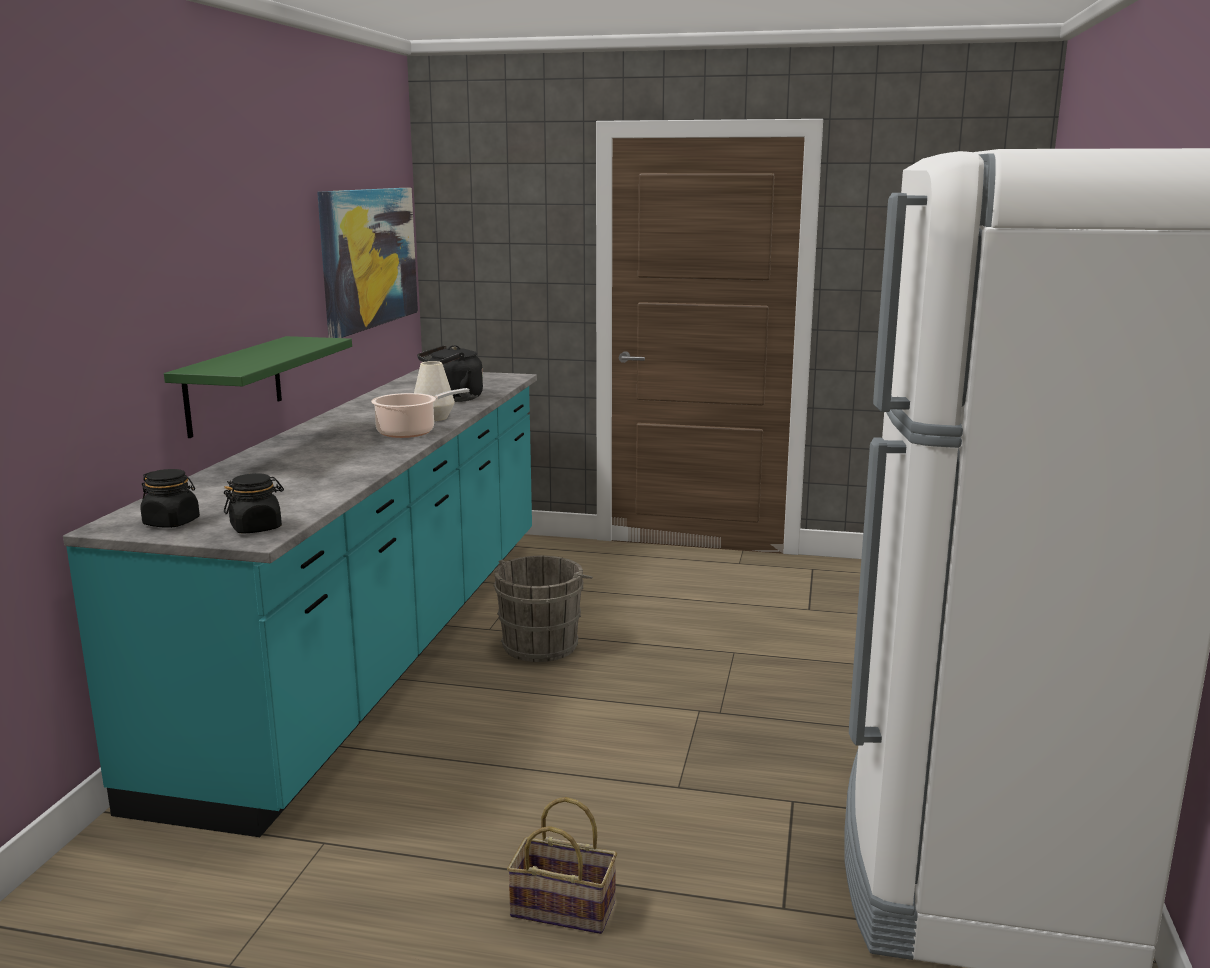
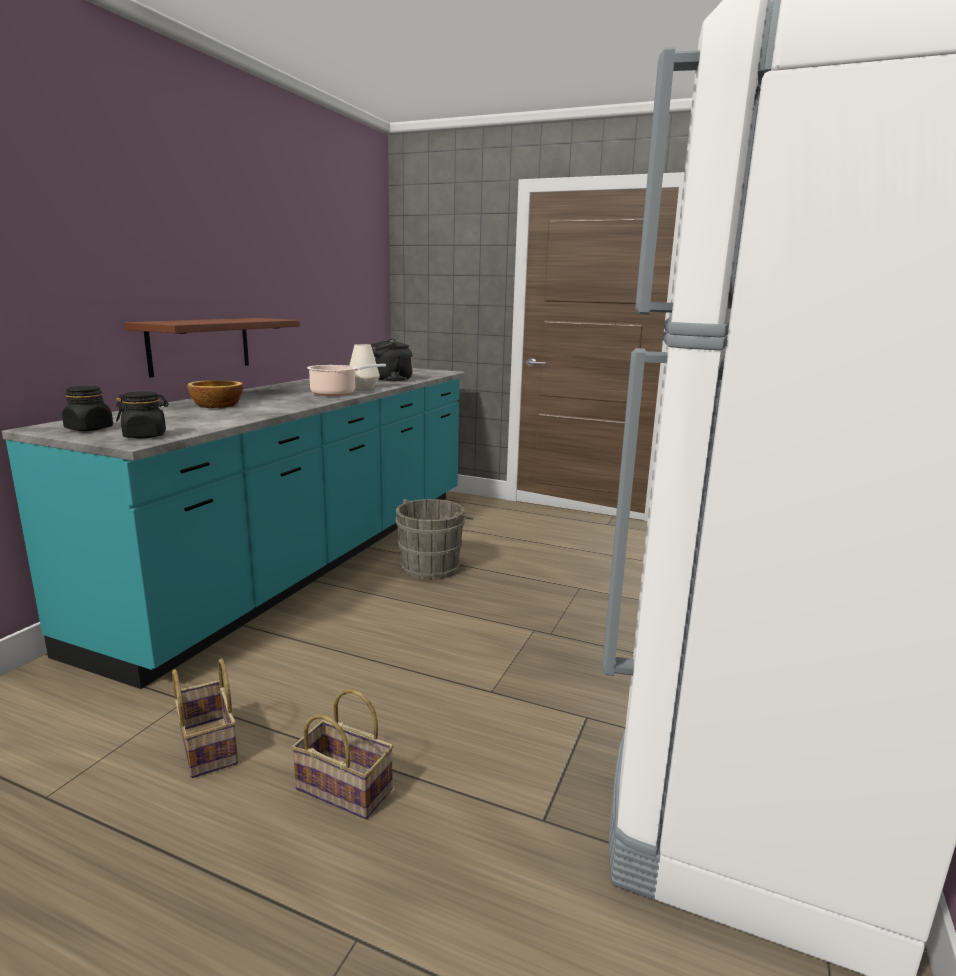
camera: 10 degrees right, 0 degrees up
(234, 385) = (200, 345): green shelf -> brown shelf
(280, 468) = (216, 405): none -> bowl
(368, 258) = (342, 276): picture -> none
(381, 888) = (206, 746): none -> basket

